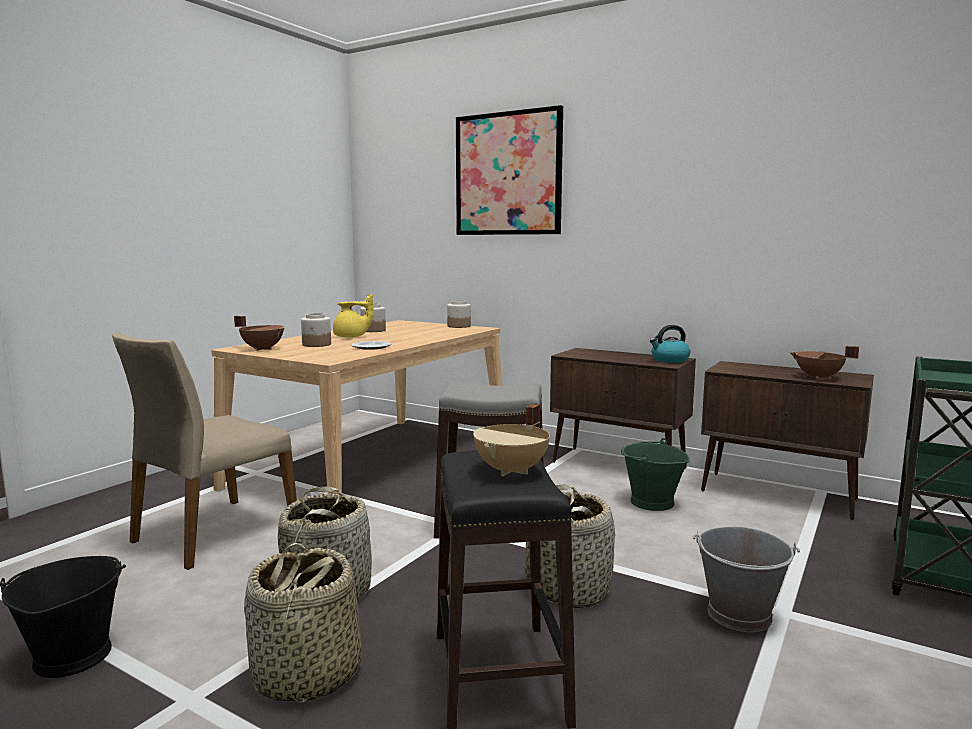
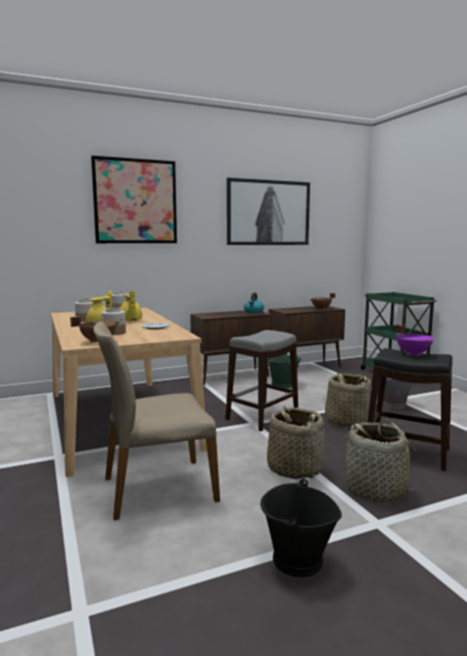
camera: 55 degrees left, 0 degrees up
(213, 533) = (157, 488): beige chair -> beige chair turned 90 degrees clockwise
(397, 337) = (130, 320): none -> yellow teapot
(512, 471) = (413, 353): beige cooking pot -> purple cooking pot
(734, 174) = (269, 213): none -> picture

